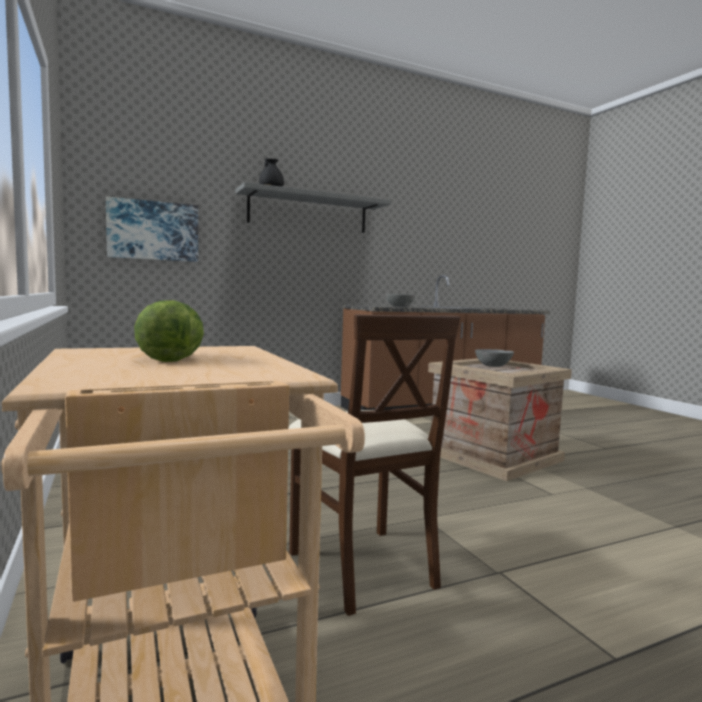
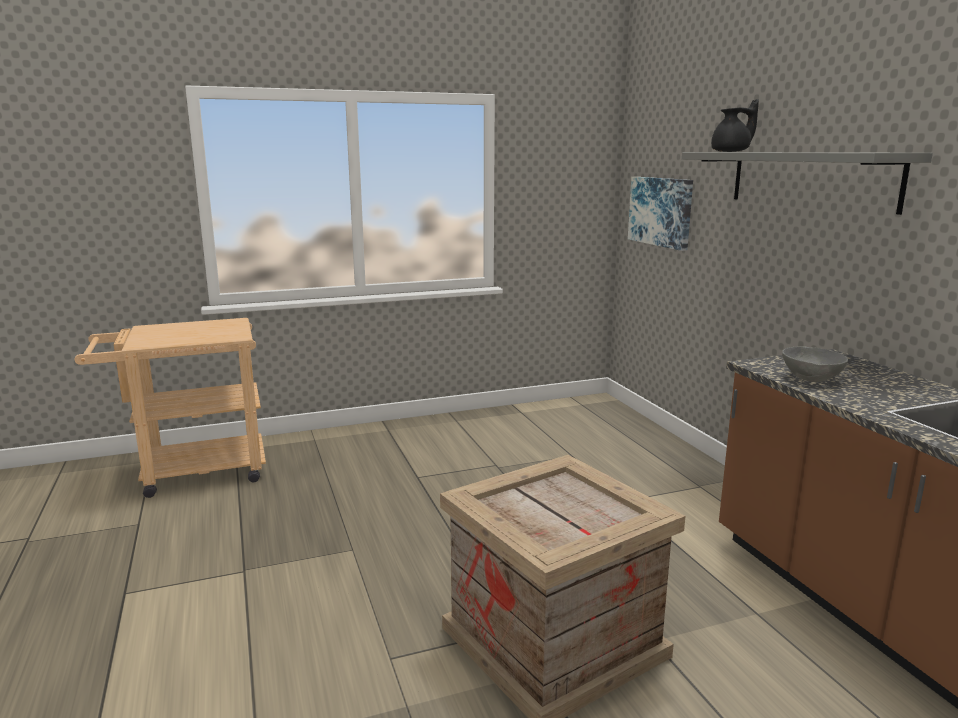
camera: 95 degrees right, 10 degrees up
(169, 358) = (201, 330): lettuce -> none
(362, 566) = (285, 515): beige chair -> none
(493, 366) = (593, 510): grey bowl -> none

